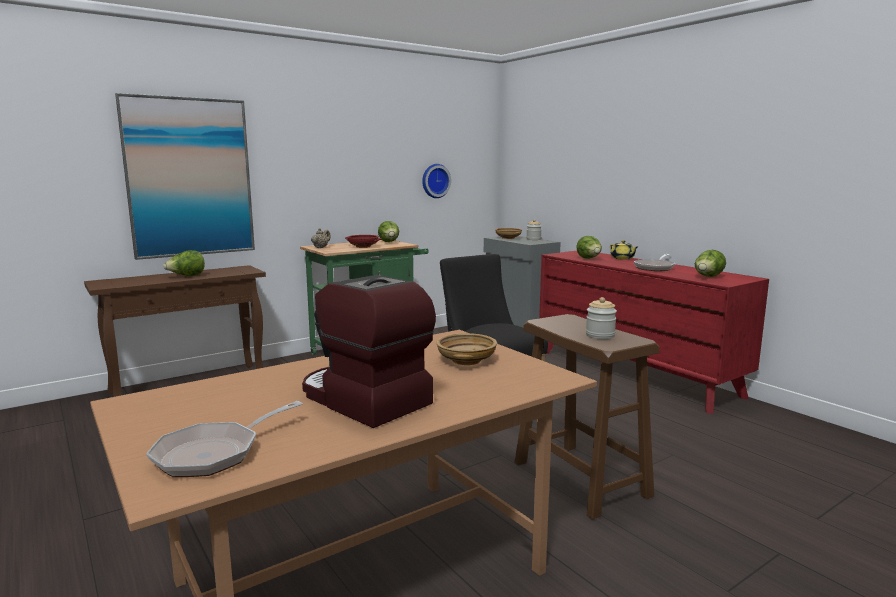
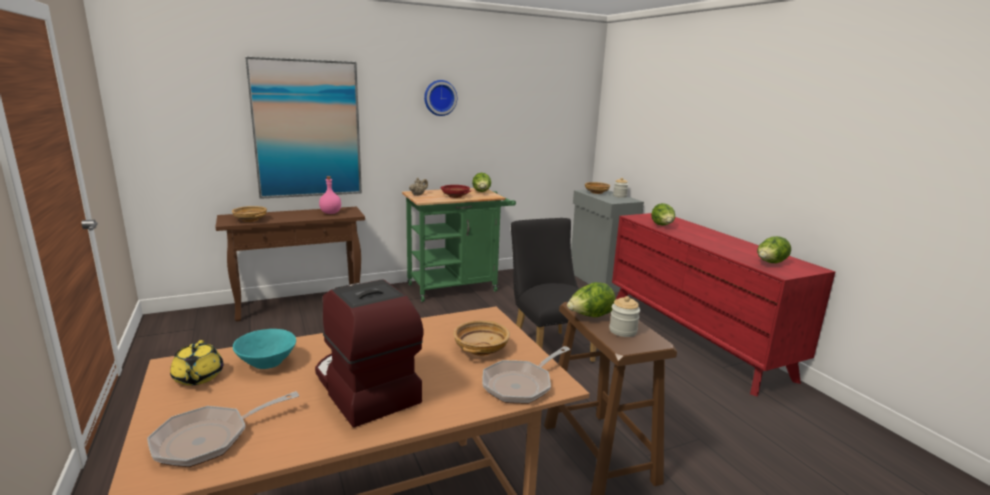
camera: 10 degrees right, 5 degrees up
(129, 282) = (250, 220): none -> beige bowl
(186, 276) = (298, 216): lettuce -> lettuce (590, 317)
(222, 272) = (330, 213): none -> pink bottle
(238, 391) = (267, 364): none -> turquoise bowl
(435, 181) = (532, 135): wall clock -> wall clock (439, 98)
(622, 258) = (696, 228): yellow teapot -> yellow teapot (198, 377)
(655, 267) = (722, 244): frying pan -> frying pan (521, 384)

